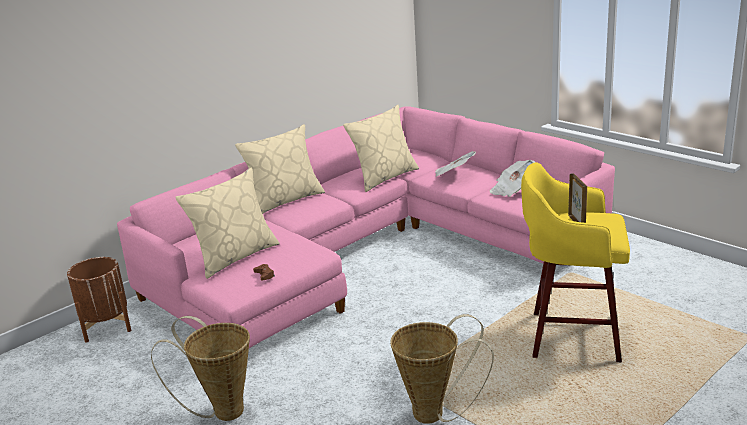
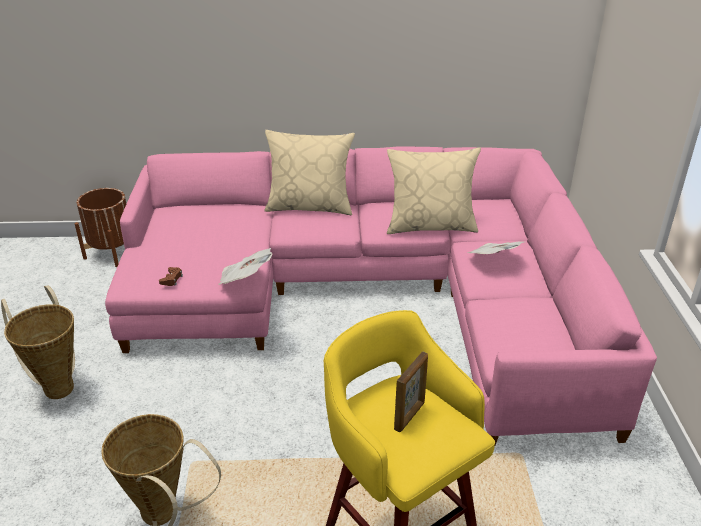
camera: 40 degrees right, 10 degrees up
(235, 257) = (182, 246): beige pillow -> none
(513, 190) = (520, 316): newspaper -> newspaper (245, 279)

